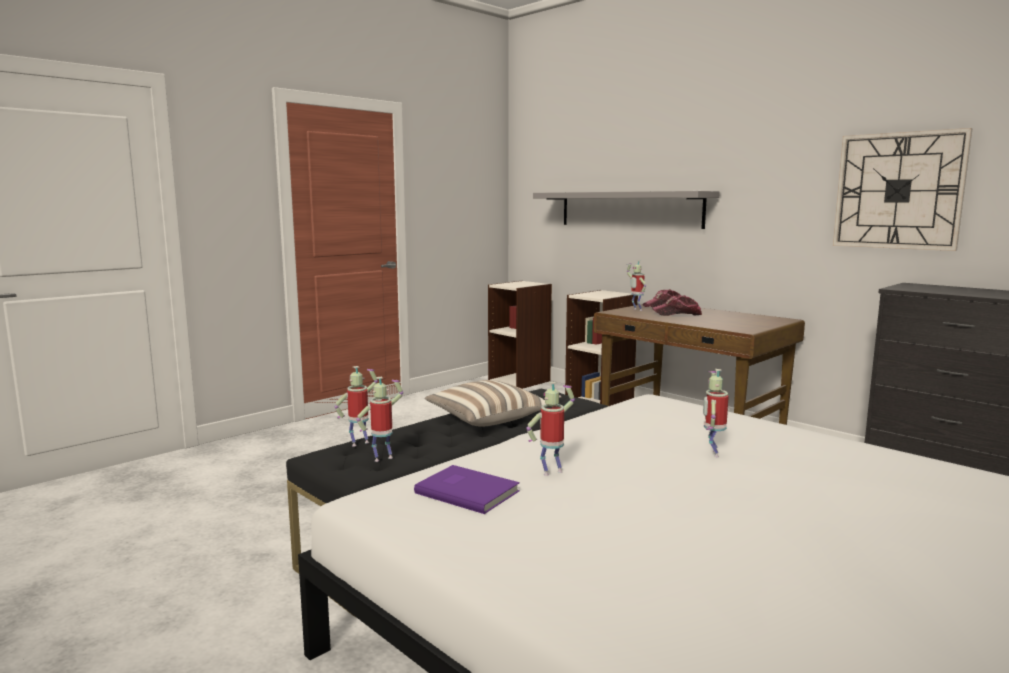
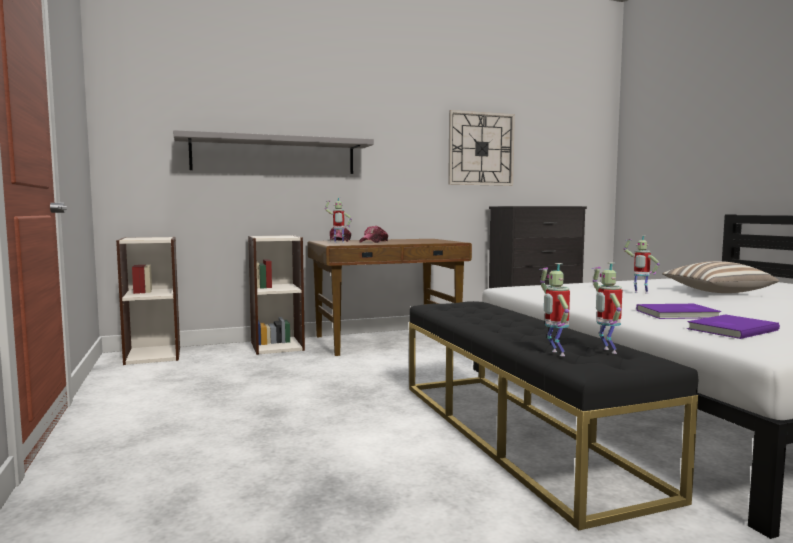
camera: 65 degrees left, 5 degrees down
(485, 419) = (500, 322): pillow -> pillow (716, 292)
(551, 471) = (679, 314): toy robot -> purple book

